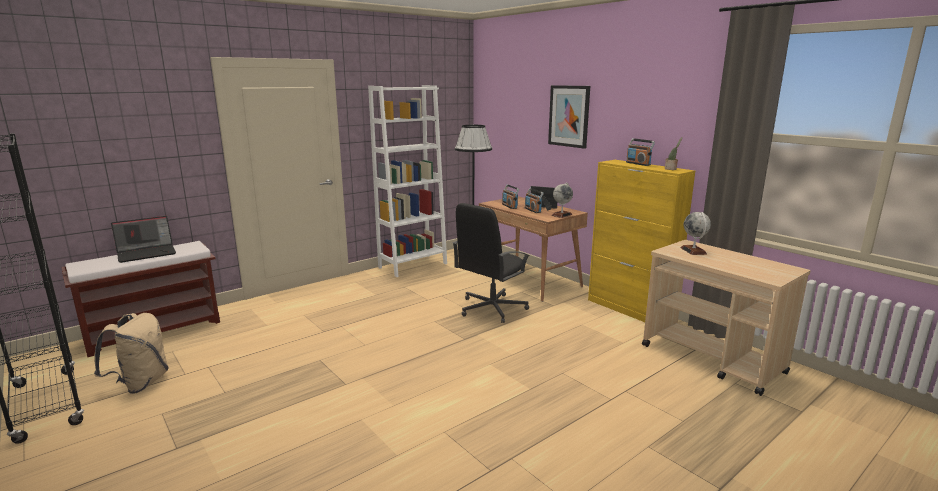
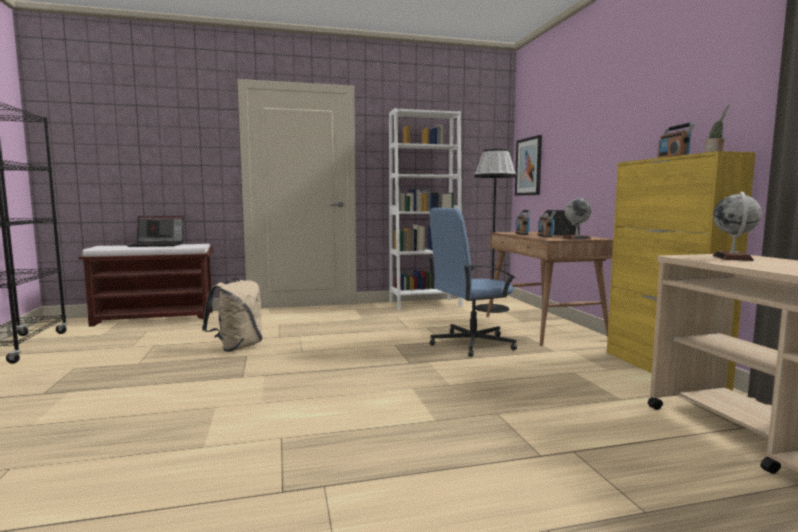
camera: 25 degrees right, 10 degrees down
(141, 383) = (93, 347): beige backpack -> beige backpack (237, 347)
(491, 308) = (471, 343): black office chair -> blue office chair
(569, 116) = (599, 124): picture -> picture (528, 166)

